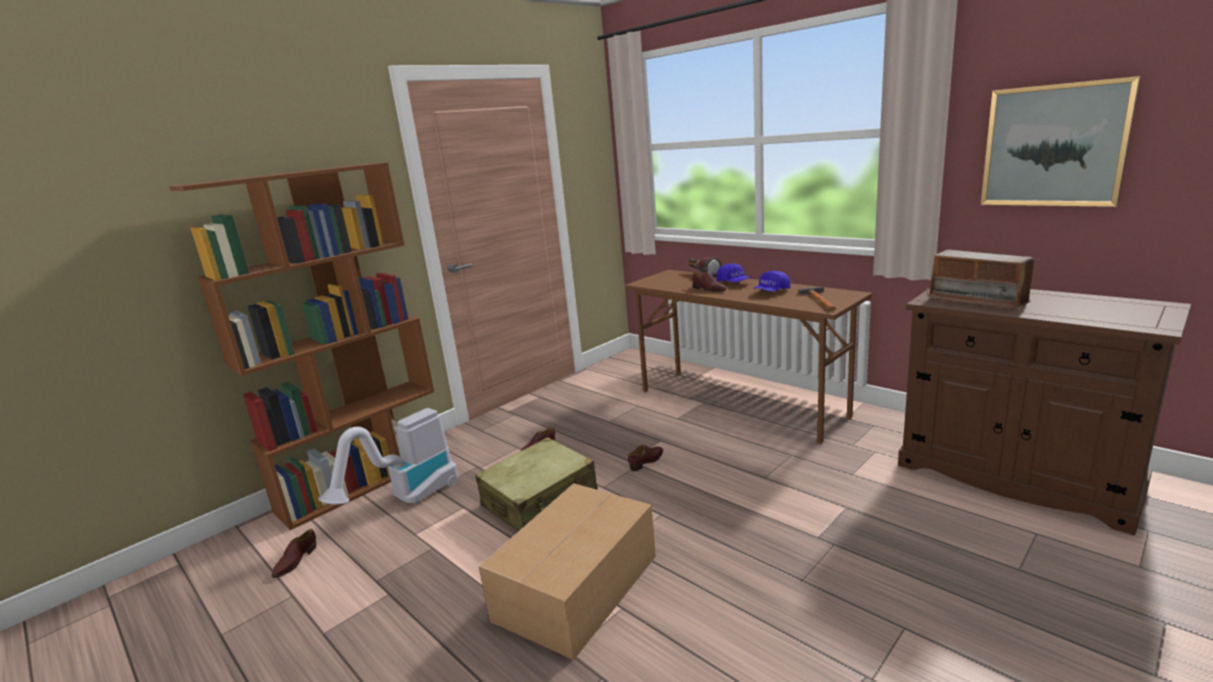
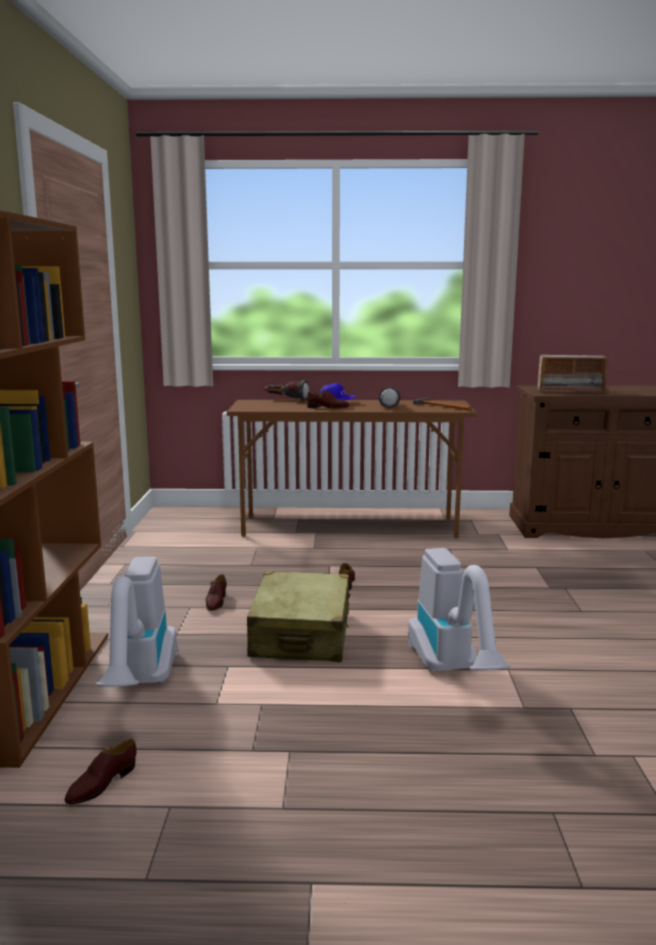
camera: 45 degrees left, 5 degrees down
(295, 561) = (101, 784): brown shoe -> brown shoe turned 60 degrees clockwise
(579, 586) = (452, 671): cardboard box -> vacuum cleaner
(771, 292) = (389, 405): blue cap -> flashlight
(1054, 145) = (577, 282): picture -> none

